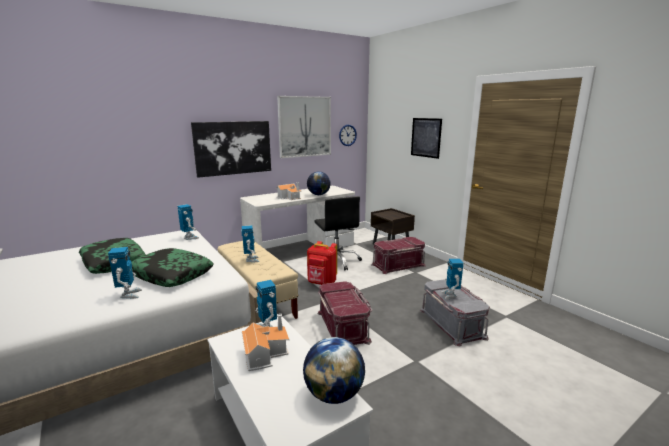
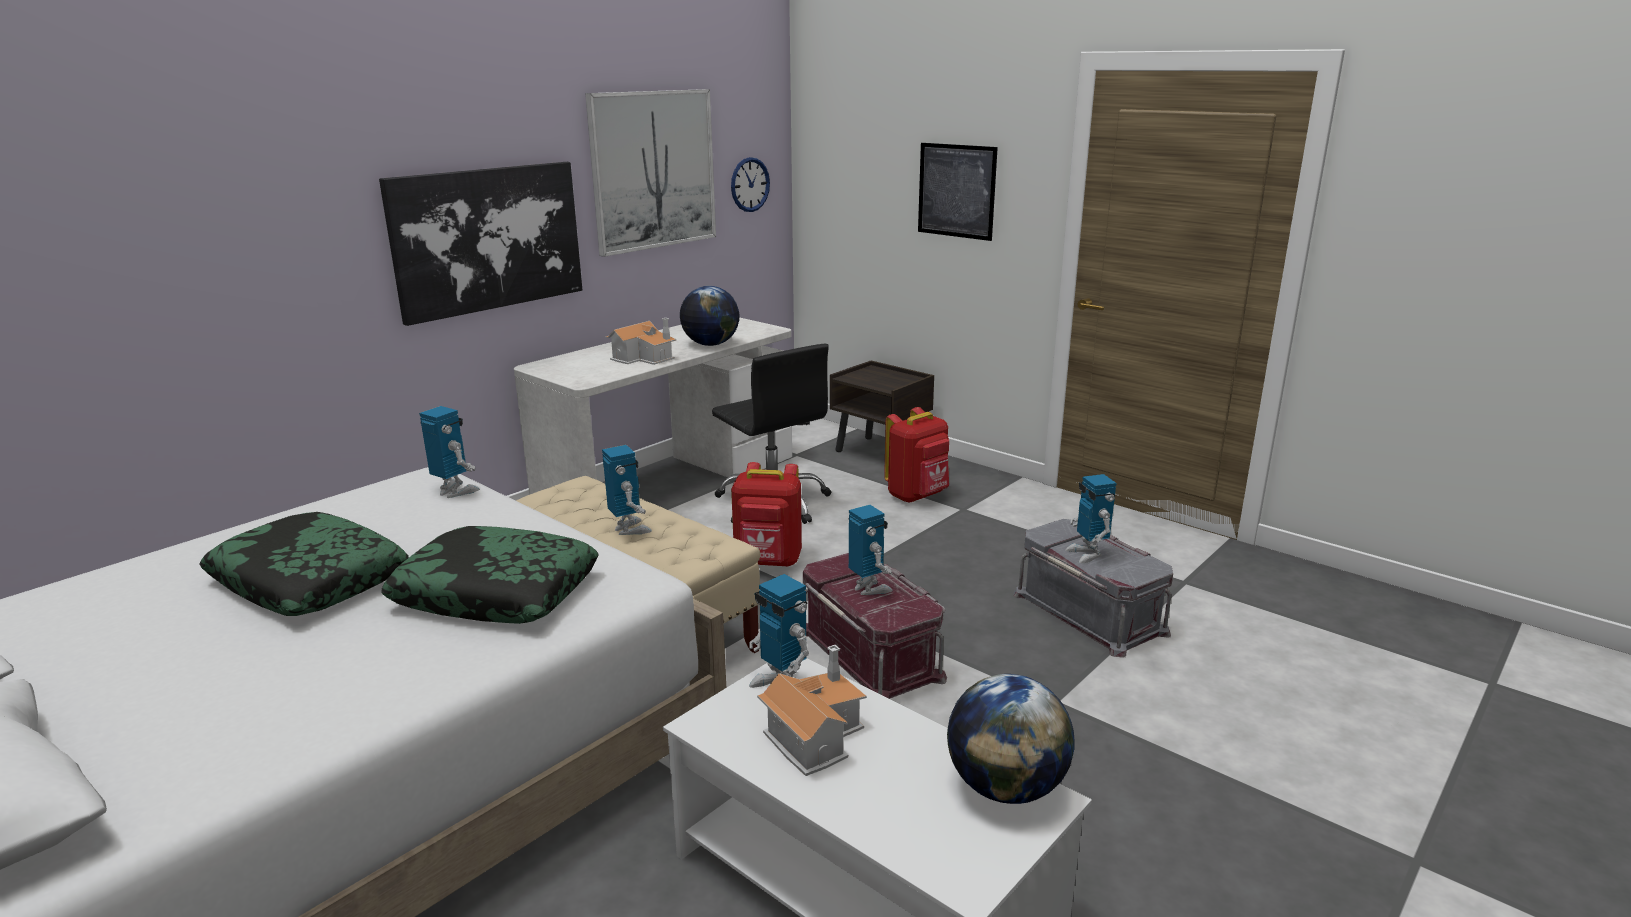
camera: 15 degrees left, 5 degrees up
(129, 295) = (436, 655): toy robot -> toy robot (869, 588)
(398, 265) = (917, 496): red storage box -> red backpack

